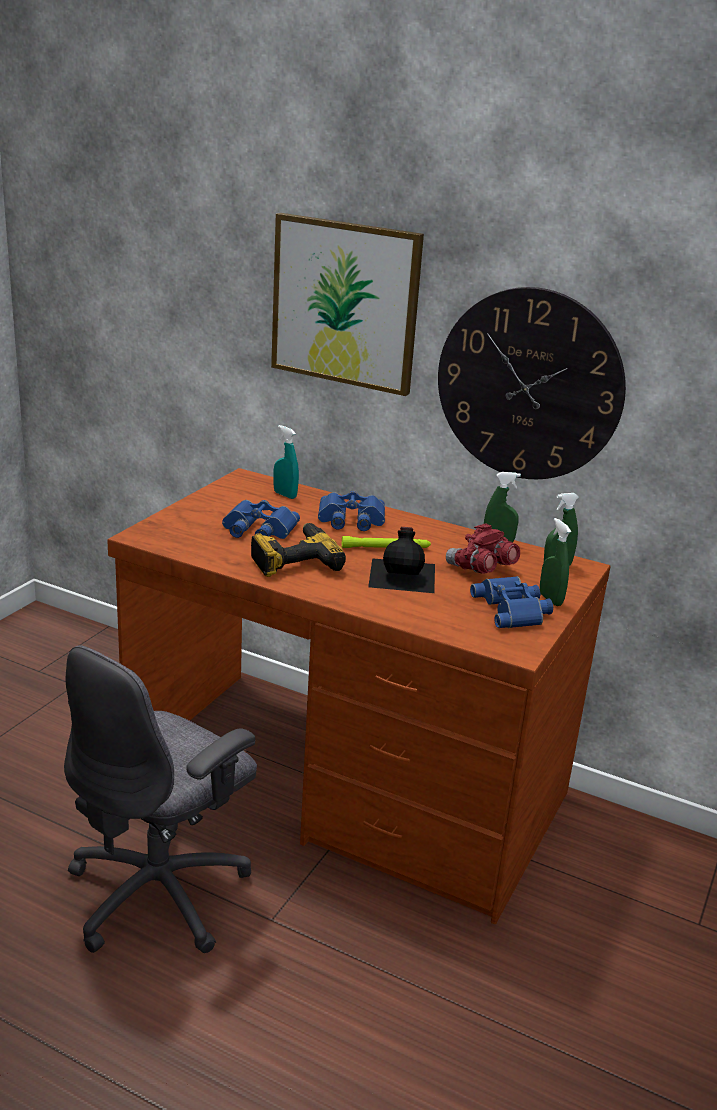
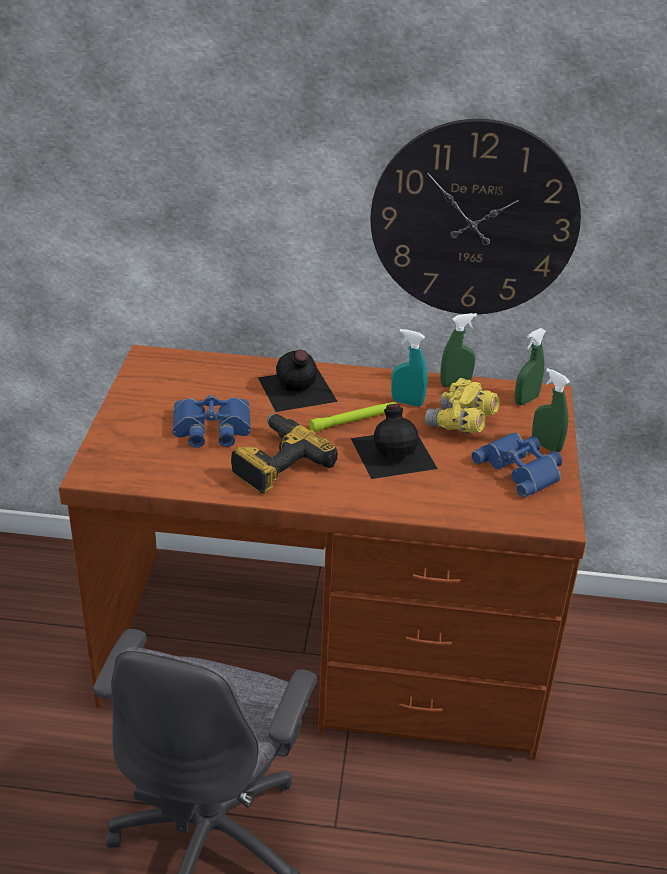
camera: 20 degrees left, 10 degrees up
(285, 495) = (207, 372): turquoise spray bottle -> turquoise spray bottle (407, 402)
(345, 303) = (249, 153): picture -> none
(350, 519) = (296, 390): blue binoculars -> black bottle
(480, 569) = (460, 424): red binoculars -> yellow binoculars

